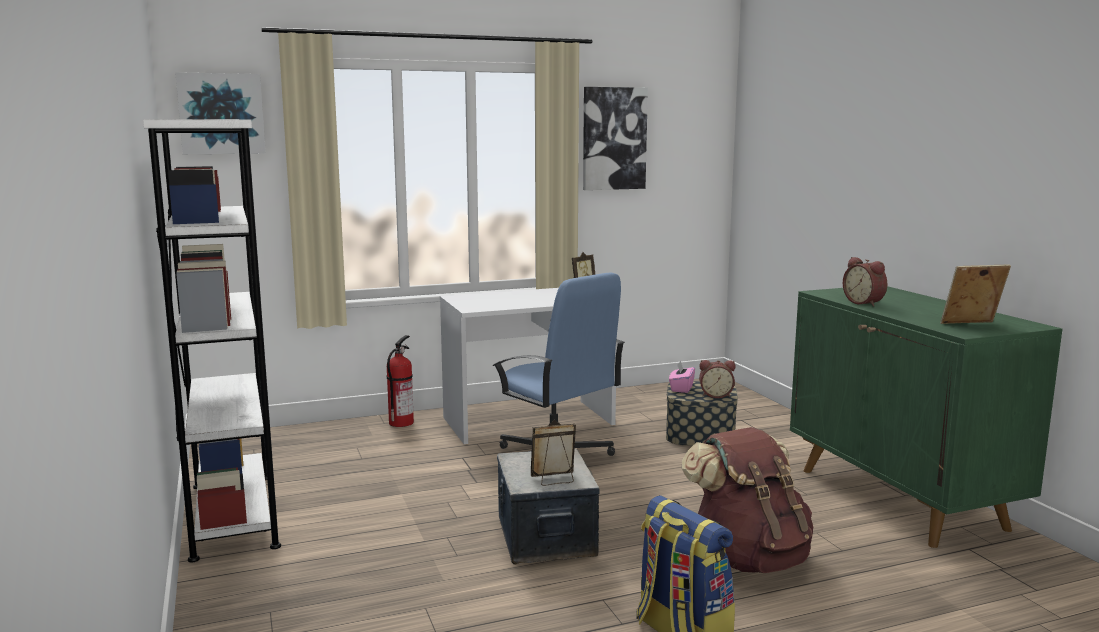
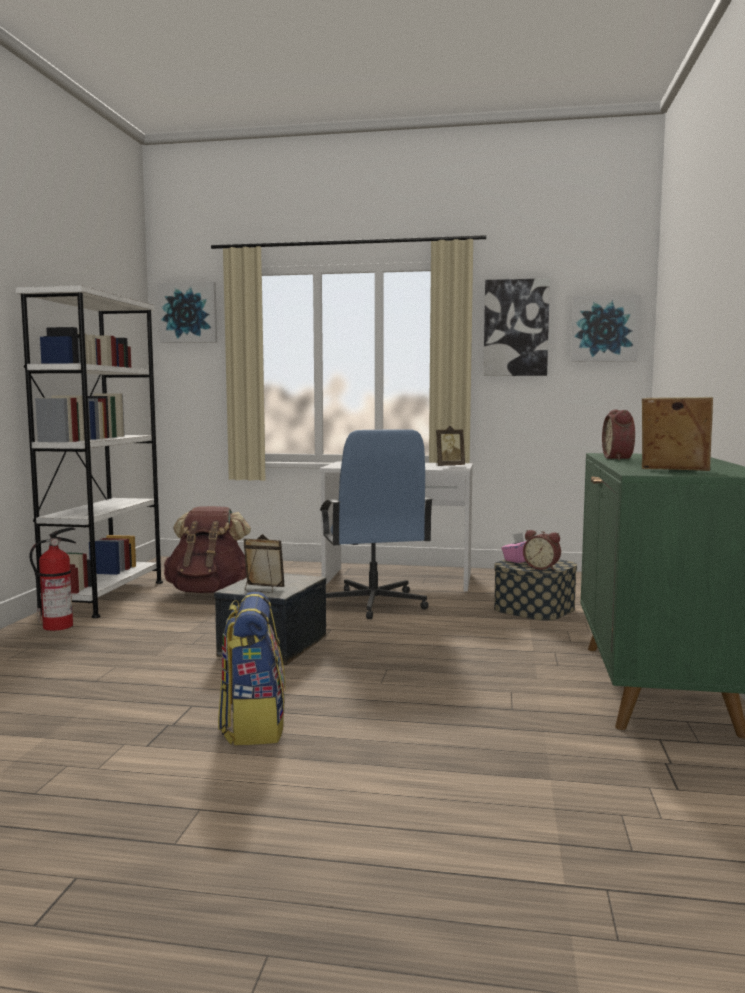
camera: 30 degrees right, 5 degrees down
(401, 422) = (302, 567): fire extinguisher -> fire extinguisher (59, 626)
(693, 140) = (604, 329): none -> picture
(748, 559) = (408, 694): brown backpack -> brown backpack (209, 592)

